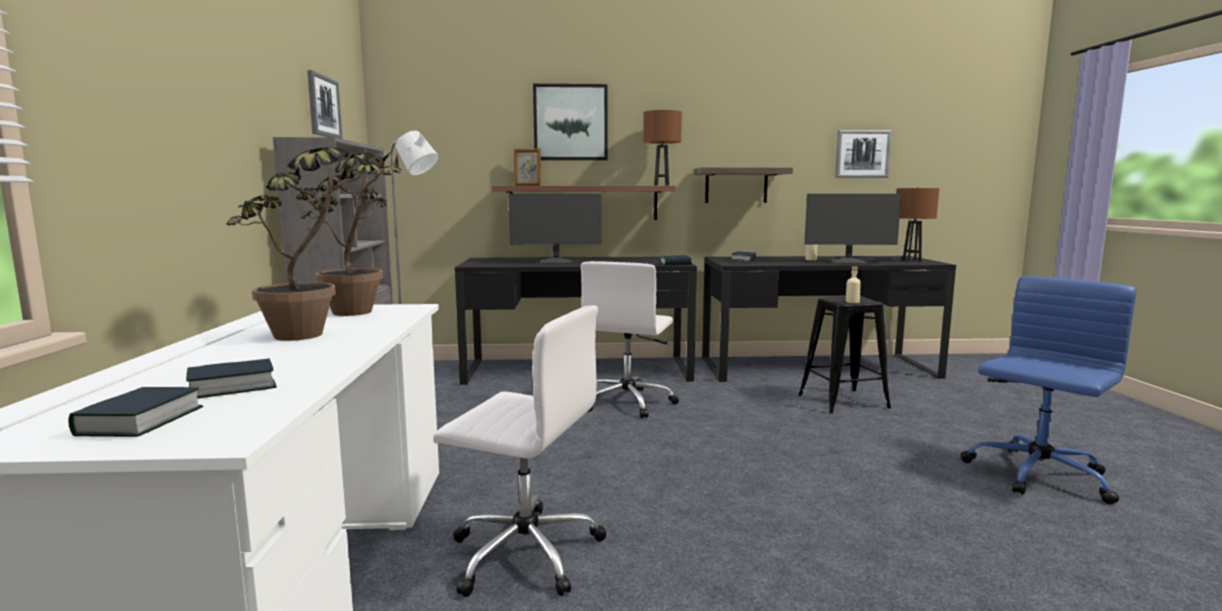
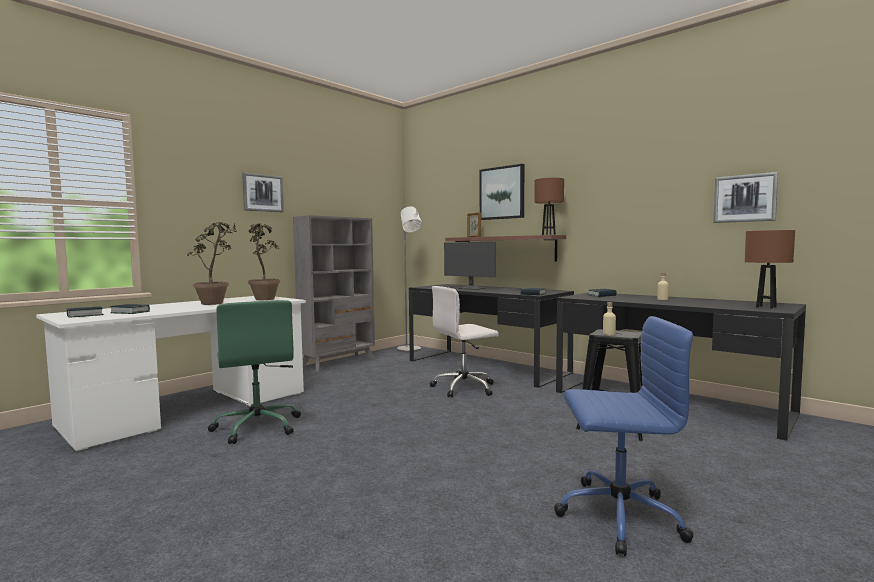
camera: 45 degrees right, 5 degrees down
(323, 106) = (353, 198): picture -> picture (262, 193)
(523, 552) = (257, 427): white office chair -> green office chair
(736, 185) = (618, 233): shelf -> none
(847, 262) = (683, 303): monitor -> none

